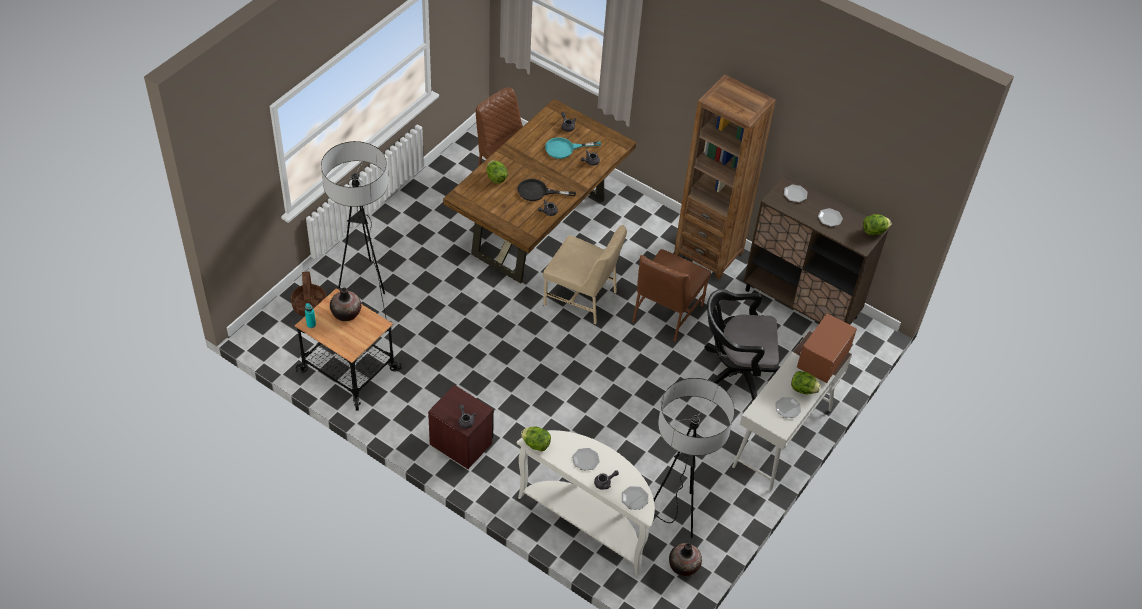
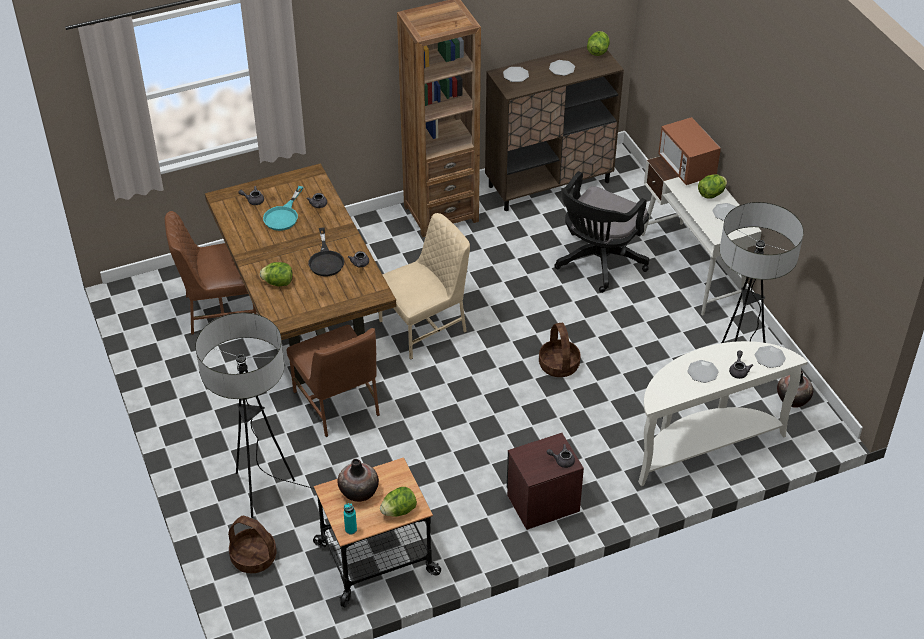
camera: 55 degrees left, 5 degrees down
(536, 444) = (660, 401): lettuce -> lettuce (399, 510)
(538, 192) = (326, 260): black frying pan -> black frying pan turned 45 degrees counterclockwise
(604, 395) = (559, 365): none -> basket
(665, 313) = (491, 276): brown chair -> brown chair (338, 404)

